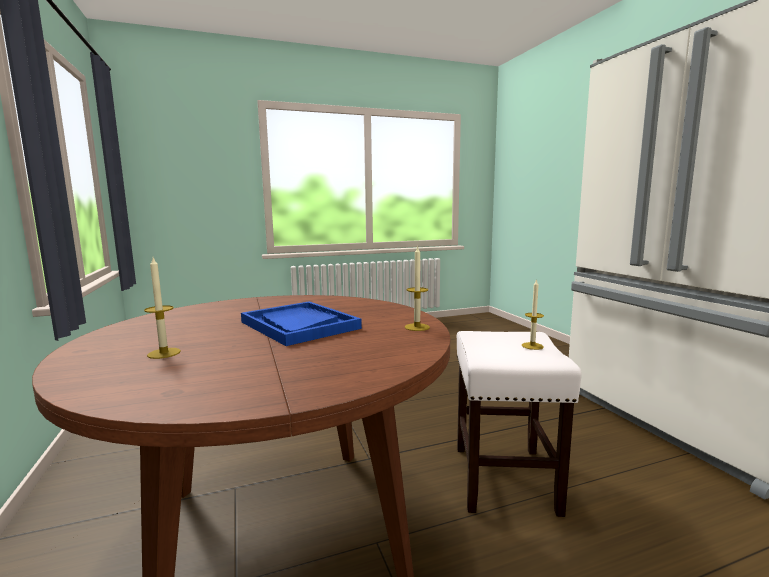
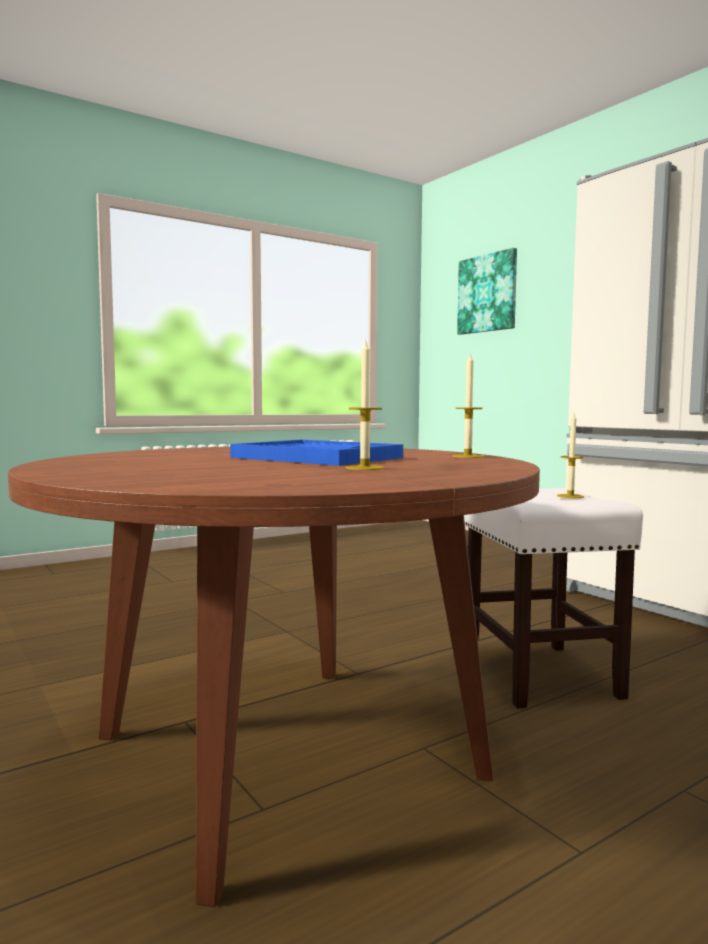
camera: 15 degrees left, 5 degrees down
(164, 353) = (187, 471): candle -> candle (364, 468)
(540, 150) = (487, 293): none -> picture

